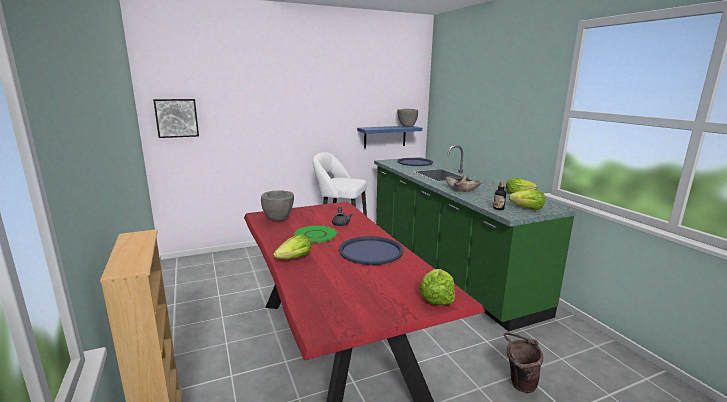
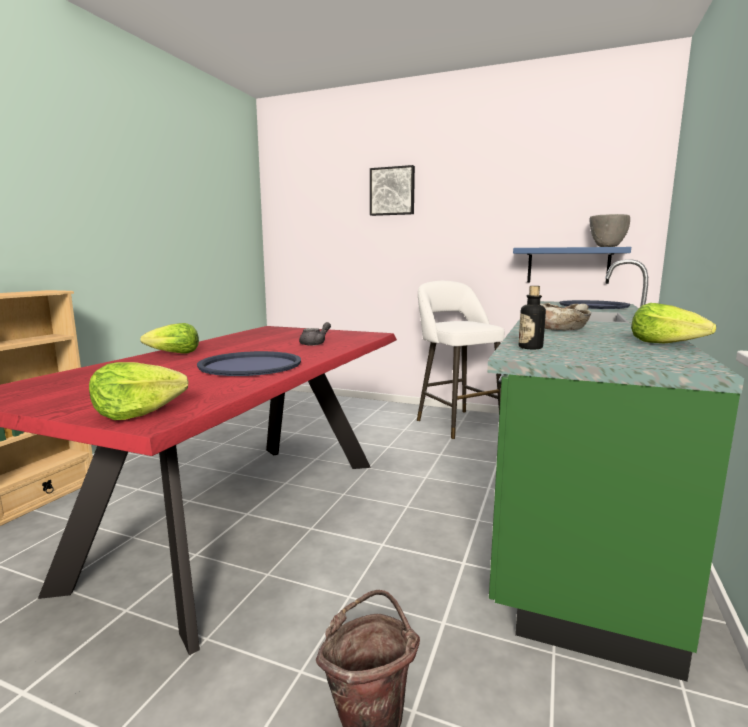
camera: 45 degrees right, 5 degrees down
(177, 118) = (293, 231): picture -> picture (392, 191)
(278, 219) = (272, 332): grey bowl -> none
(315, 235) = (256, 345): green plate -> none
(527, 208) = (600, 356): lettuce -> none

